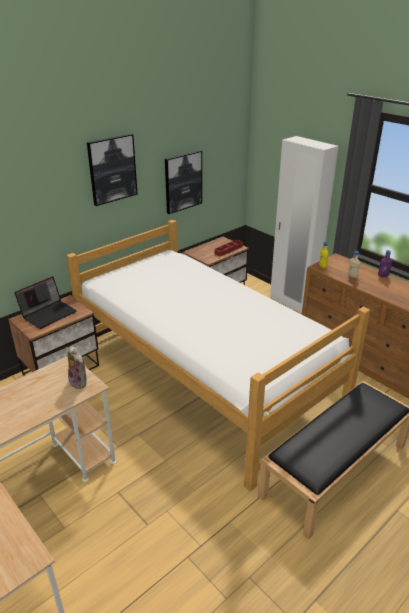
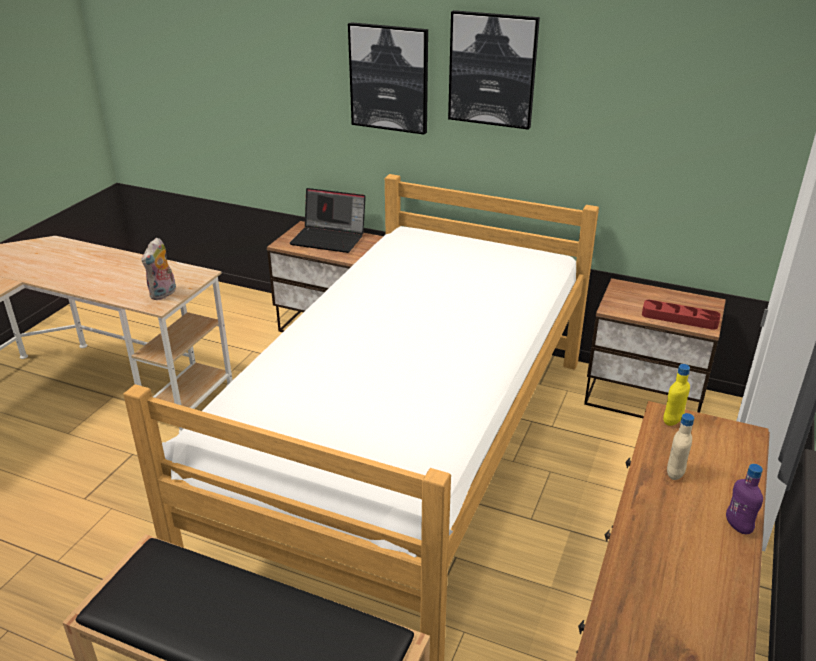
camera: 65 degrees right, 0 degrees up
(183, 181) = (644, 145): picture -> picture (389, 78)

